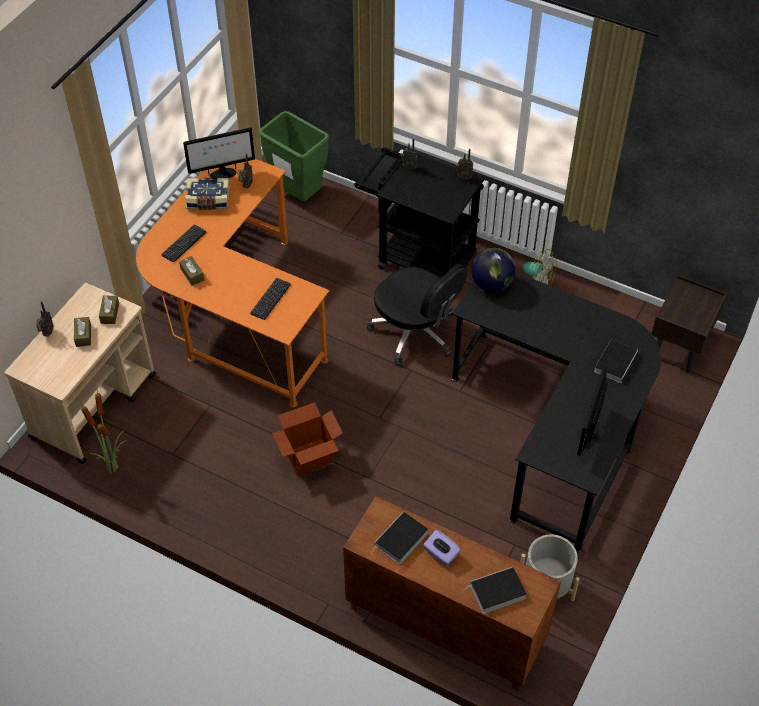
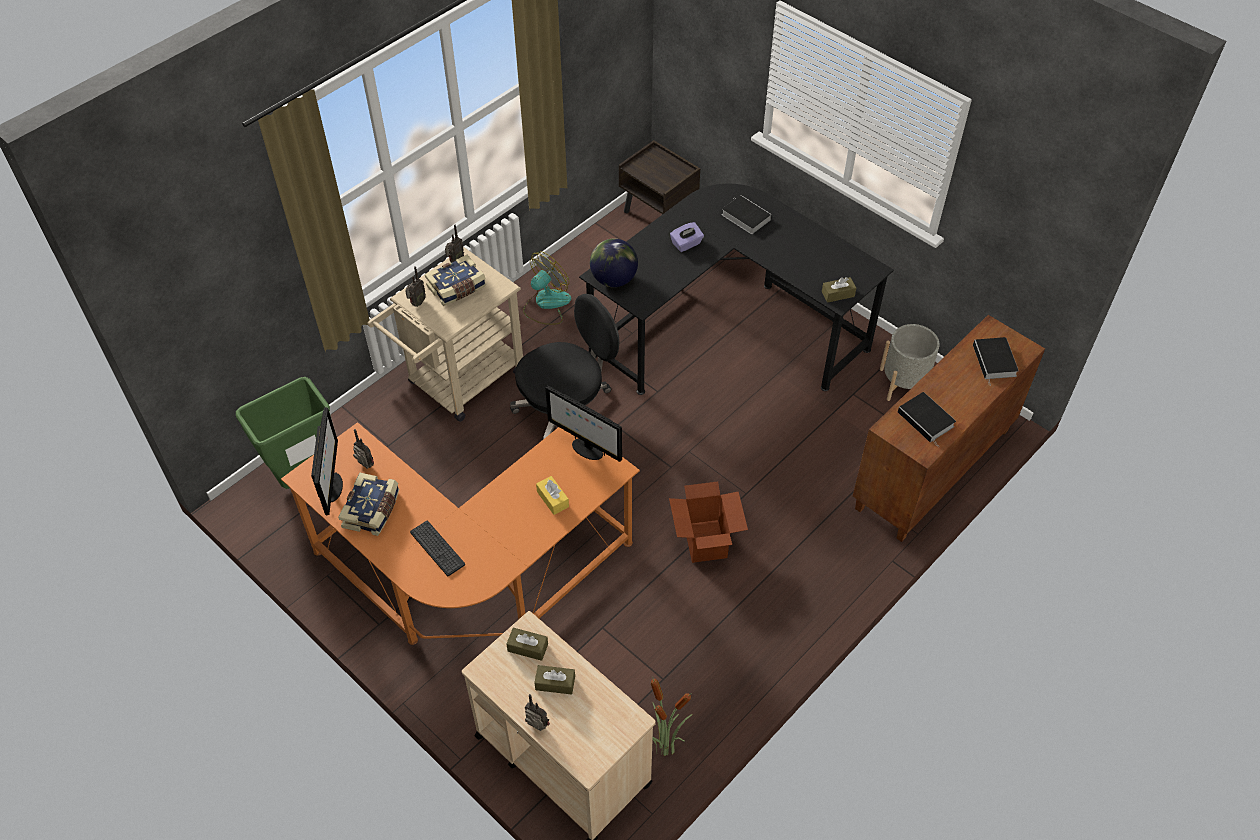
camera: 75 degrees left, 0 degrees up
(192, 274) = (494, 547): brown tissue box -> brown tissue box (838, 294)
(244, 297) = (552, 499): none -> yellow tissue box
(270, 299) = (564, 474): keyboard -> none
(418, 257) = (459, 383): black cart -> beige cart
(435, 186) = (457, 288): none -> book
(441, 554) = (947, 392): purple tissue box -> purple tissue box (686, 244)
(588, 434) = (824, 257): monitor -> monitor (586, 449)

